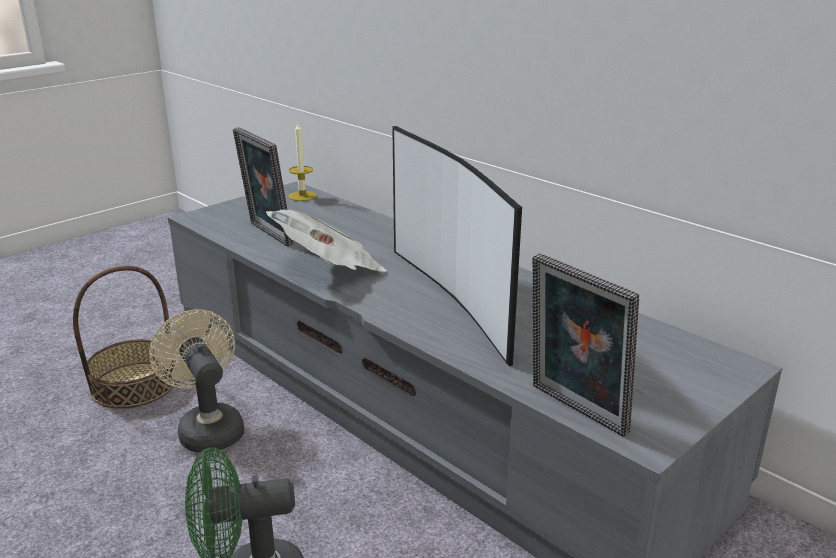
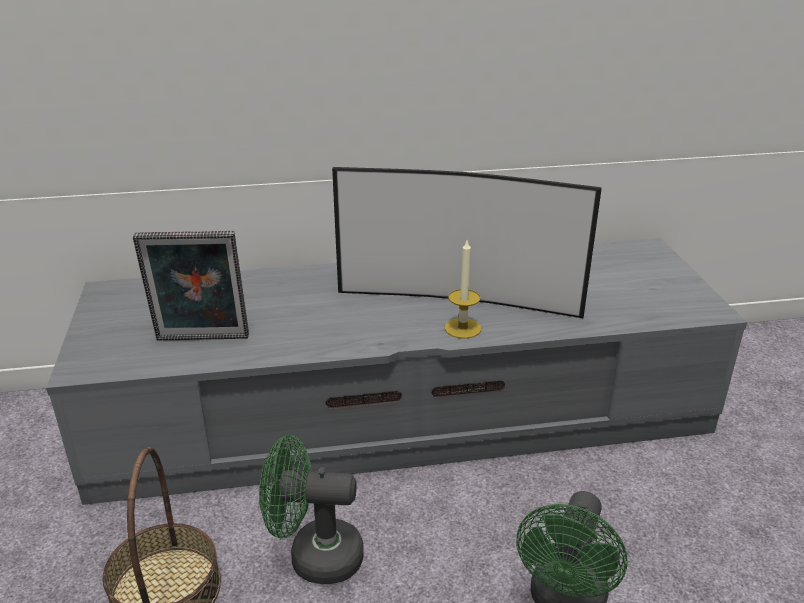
camera: 55 degrees left, 5 degrees up
(207, 428) = (314, 556): beige fan -> green fan
(302, 196) = (134, 291): candle -> candle (462, 328)
(330, 268) = (330, 333): newspaper -> none
(574, 411) = (660, 319): picture frame -> none

